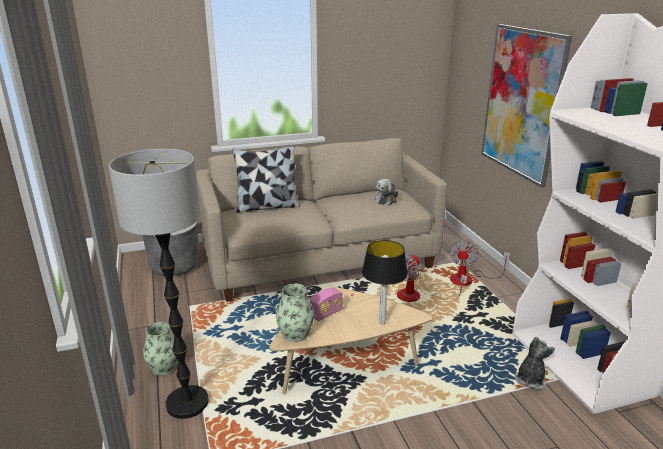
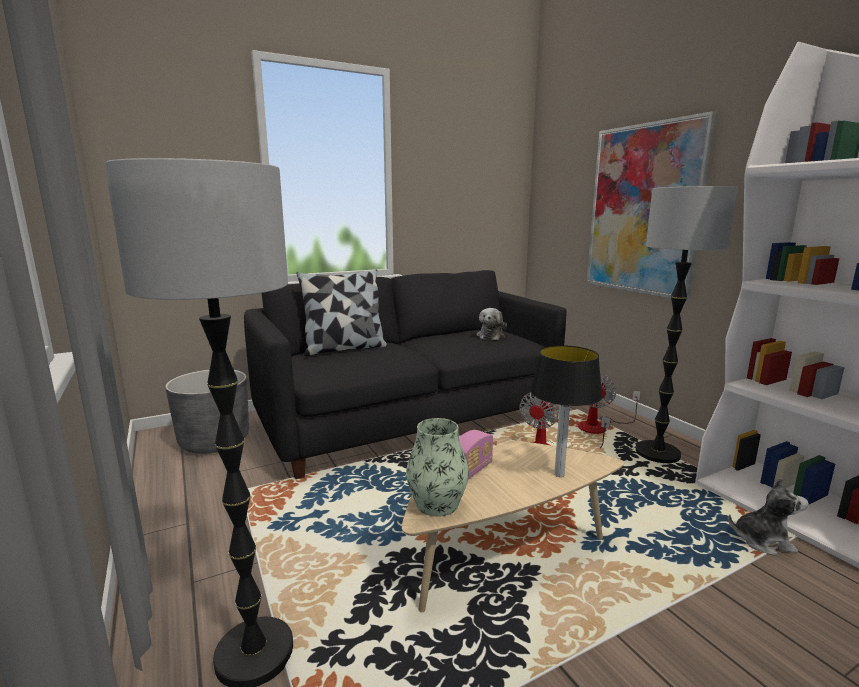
camera: 10 degrees left, 10 degrees down
(164, 367) = (206, 591): vase -> none
(319, 259) = (409, 419): beige sofa -> black sofa
(500, 307) = (657, 454): none -> floor lamp
(530, 379) = (762, 541): plush toy -> plush toy turned 75 degrees clockwise

